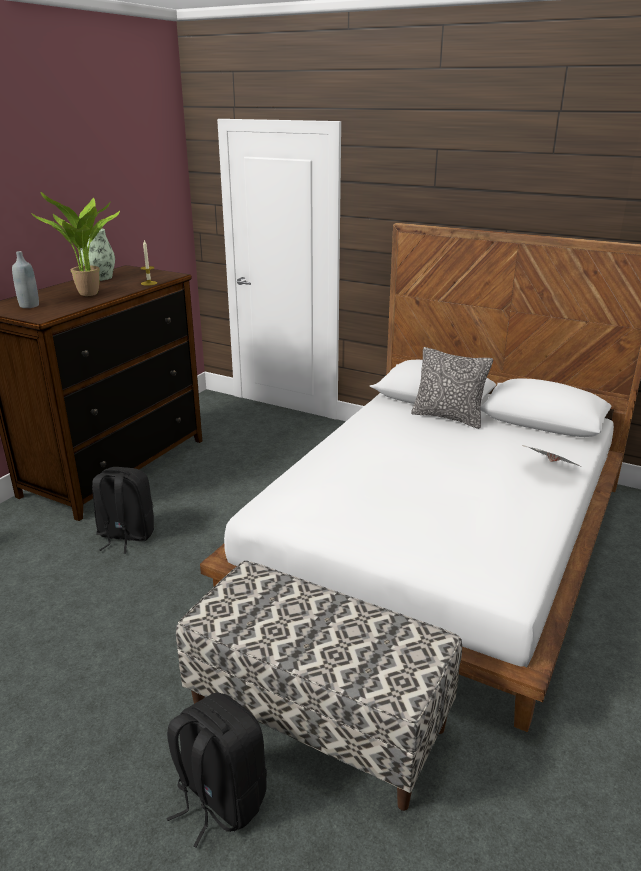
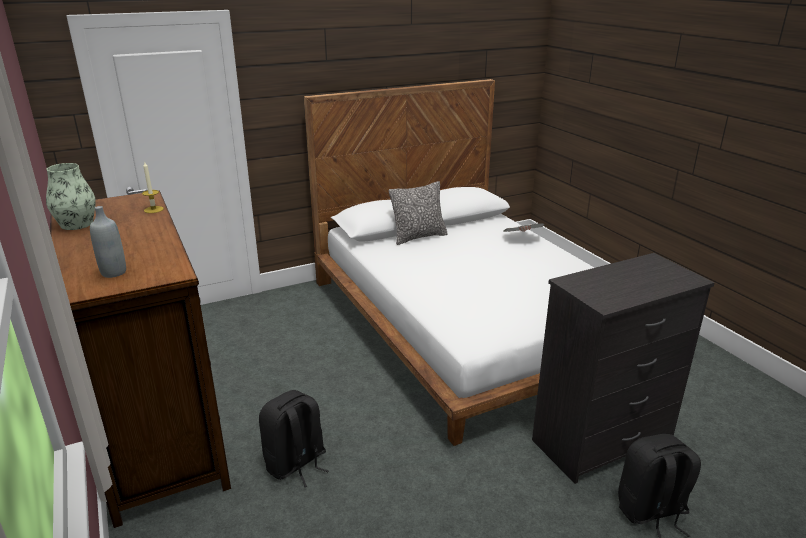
camera: 55 degrees left, 0 degrees up
(90, 295) = (137, 239): potted plant -> none
(318, 718) = (603, 441): bench -> black dresser

